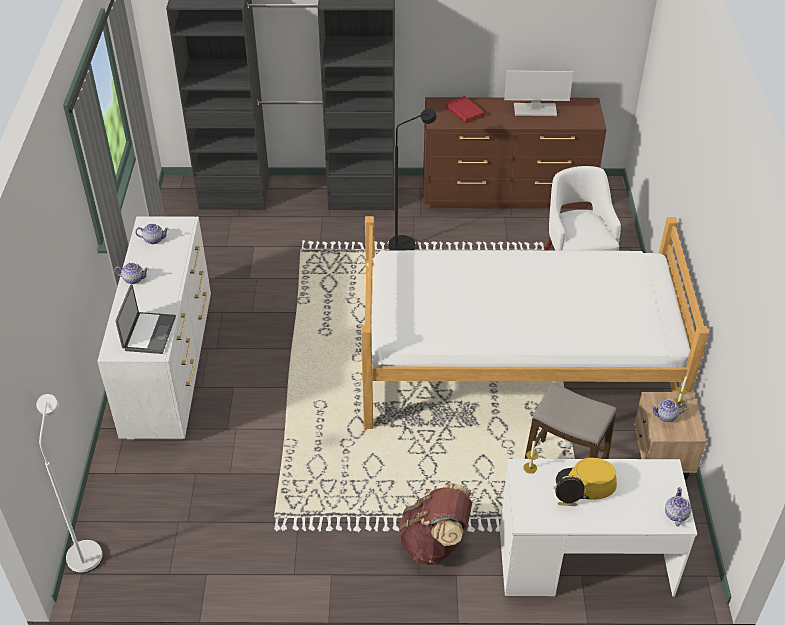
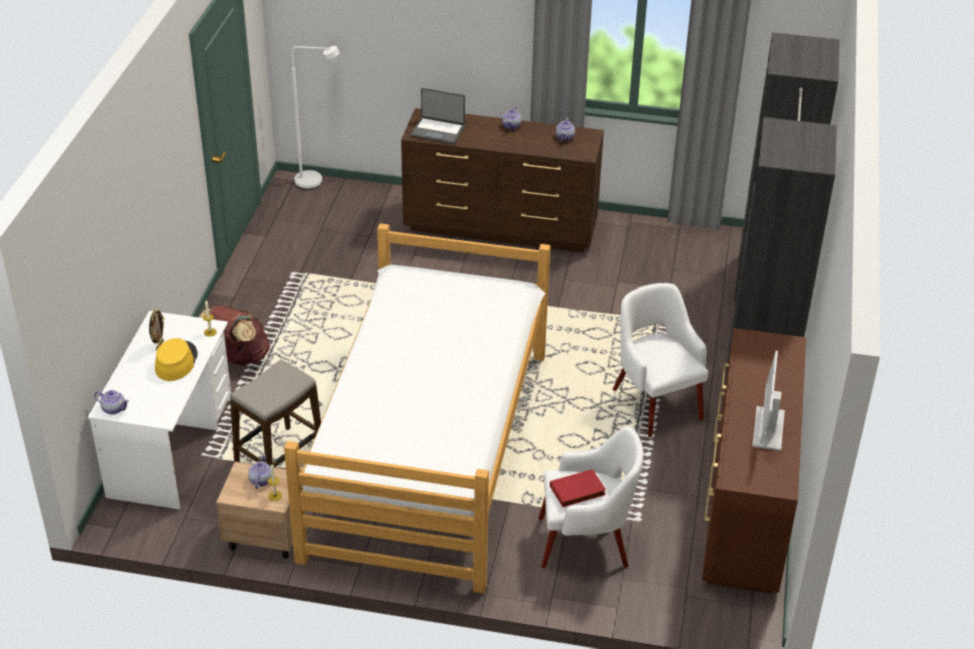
camera: 100 degrees right, 5 degrees down
(170, 367) = (501, 227): white dresser -> brown dresser
(407, 244) = (655, 402): black floor lamp -> white armchair
(465, 112) = (768, 365): red book -> red book (577, 491)

